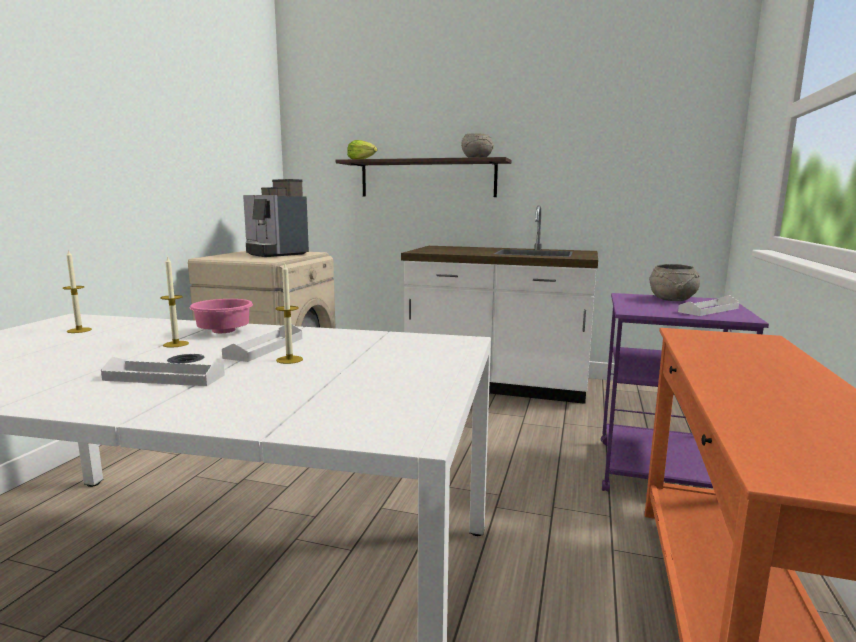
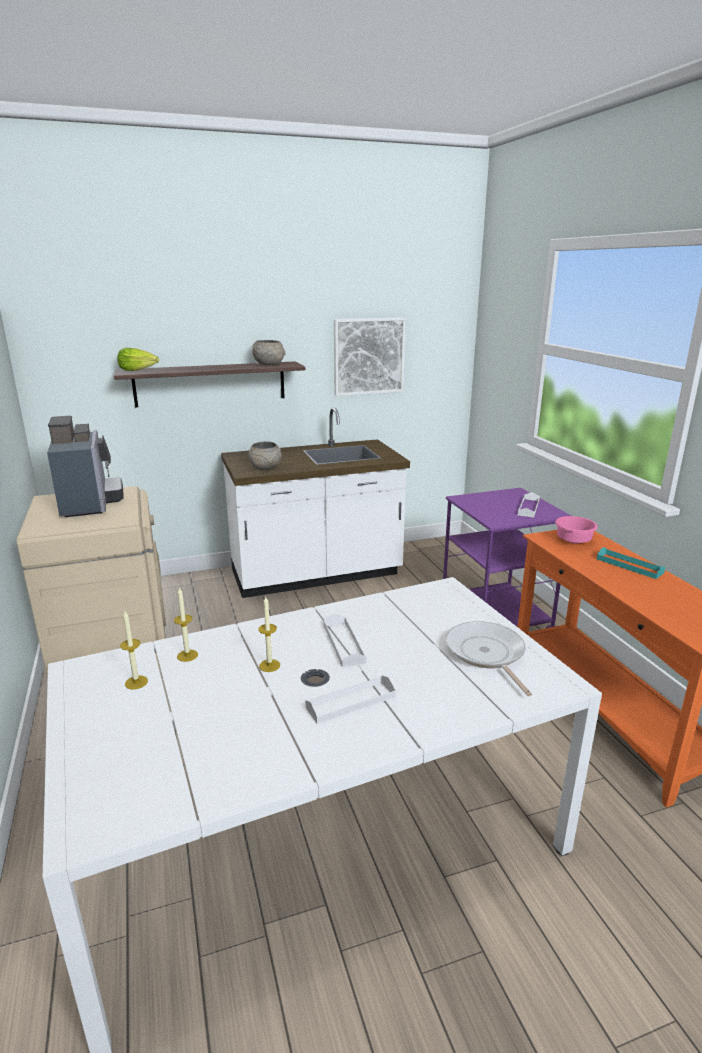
camera: 35 degrees left, 10 degrees up
(223, 332) = (271, 637): pink bowl -> pink bowl (574, 541)
(275, 253) = (90, 503): coffee machine -> coffee machine turned 120 degrees counterclockwise
(289, 360) = (387, 650): candle -> candle (187, 655)
(379, 387) = (486, 654): none -> frying pan
(594, 156) = (368, 356): none -> picture
(672, 299) = (493, 497): grey bowl -> grey bowl (266, 467)
(785, 373) = (629, 566): none -> turquoise tray

